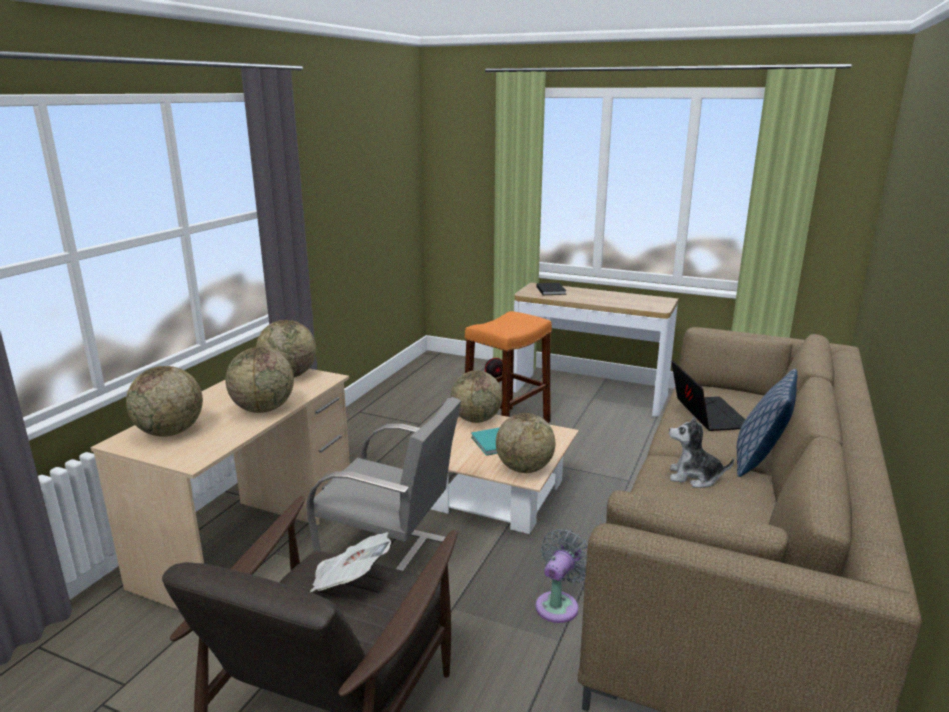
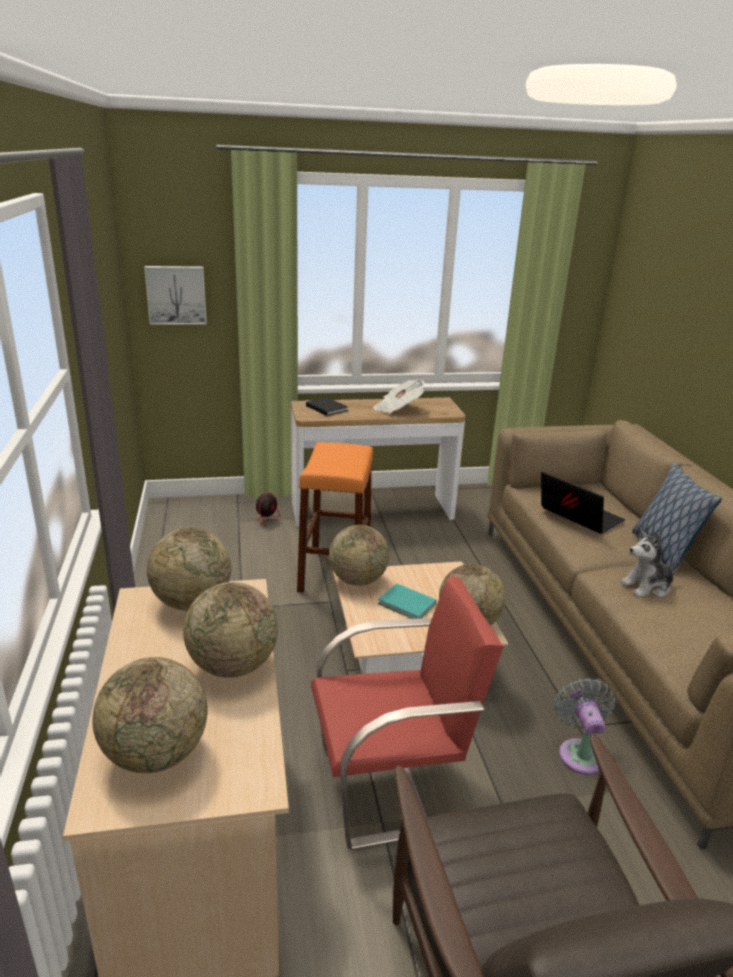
camera: 35 degrees left, 5 degrees up
(350, 580) = (510, 841): newspaper -> newspaper (398, 409)
(390, 562) = (391, 783): grey chair -> red chair
(456, 187) = (176, 295): none -> picture

